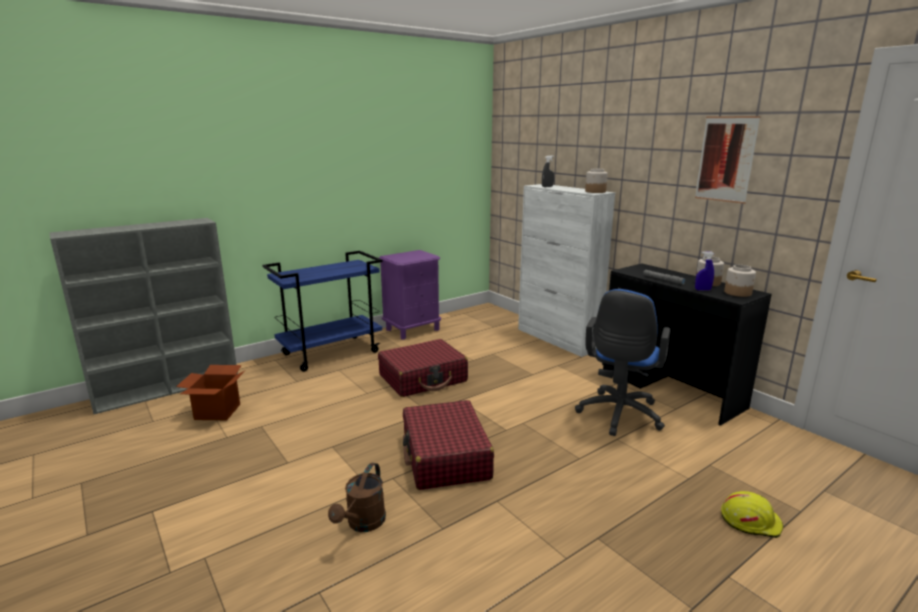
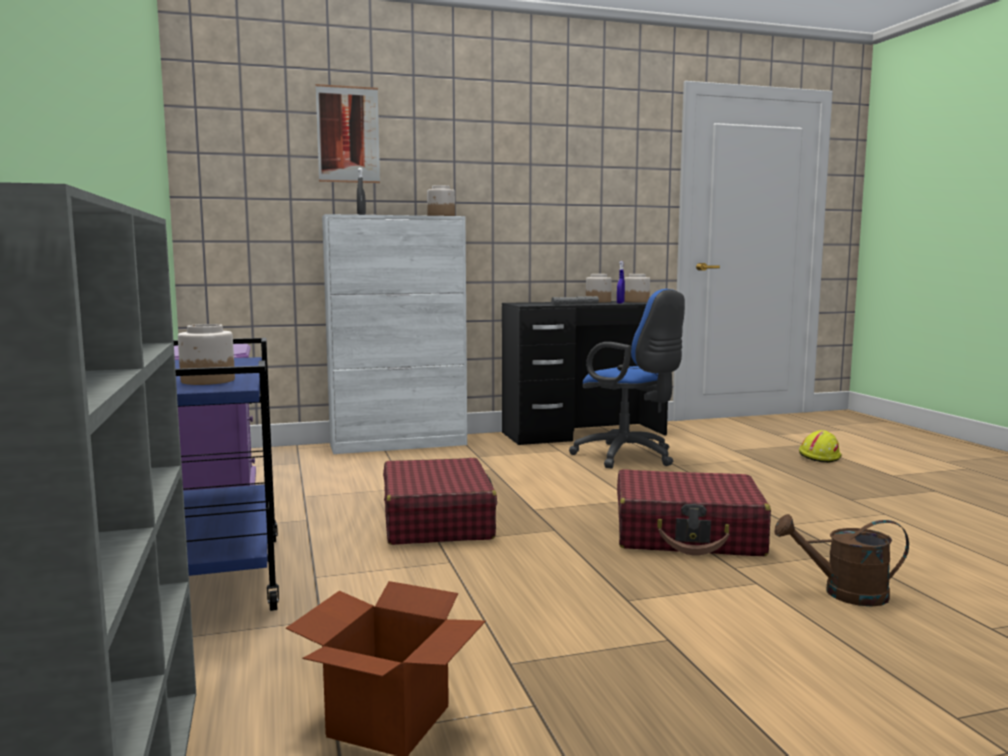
camera: 70 degrees left, 10 degrees down
(302, 275) = (207, 381): none -> jar
(363, 524) = (844, 593): brown watering can -> brown watering can turned 150 degrees clockwise
(726, 159) = (582, 173): picture -> picture (348, 134)

